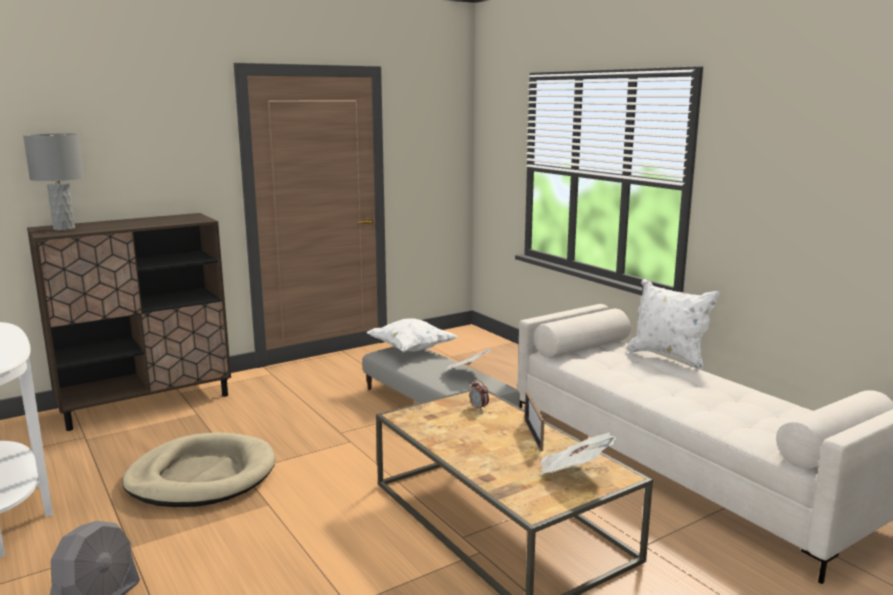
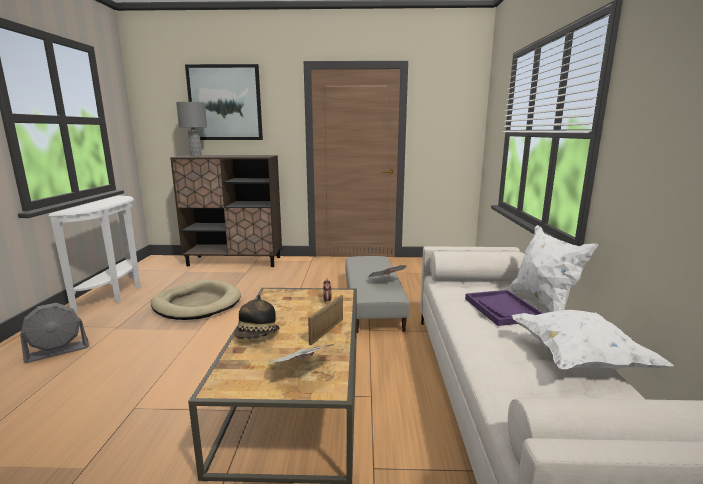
camera: 35 degrees right, 0 degrees up
(100, 130) = (225, 103): none -> picture
(411, 349) = (377, 259): white pillow -> white pillow (577, 359)
(478, 460) = (257, 336): none -> hat
(649, 370) = (503, 309): none -> purple tray

